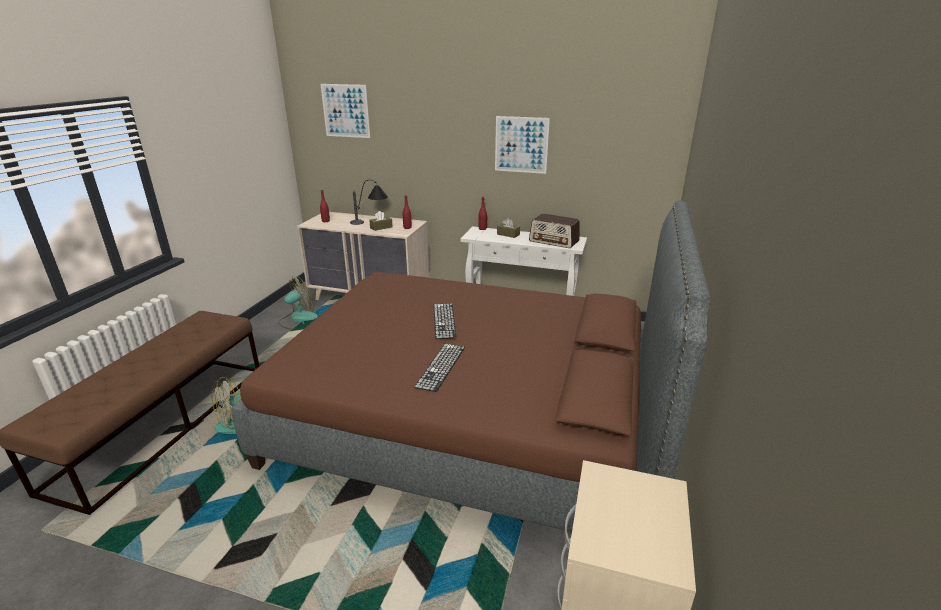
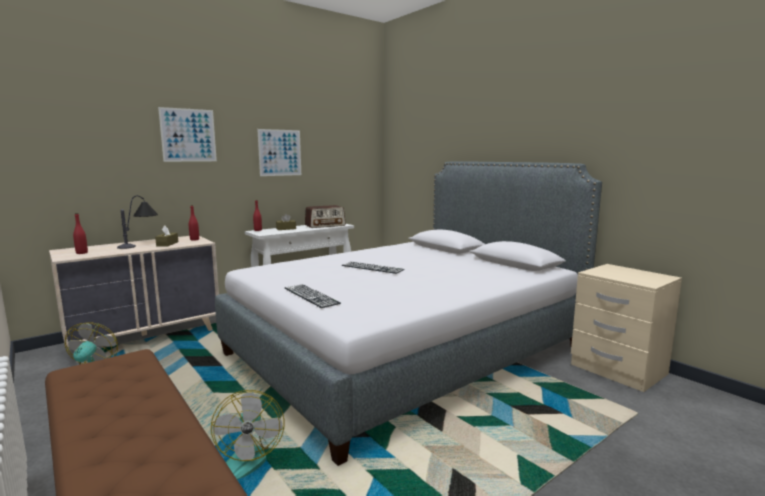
camera: 55 degrees left, 15 degrees down
(345, 111) = (83, 123): picture -> picture (188, 135)
(441, 366) = (435, 280): keyboard -> keyboard (311, 295)
(473, 421) = (406, 350): brown bed -> grey bed

